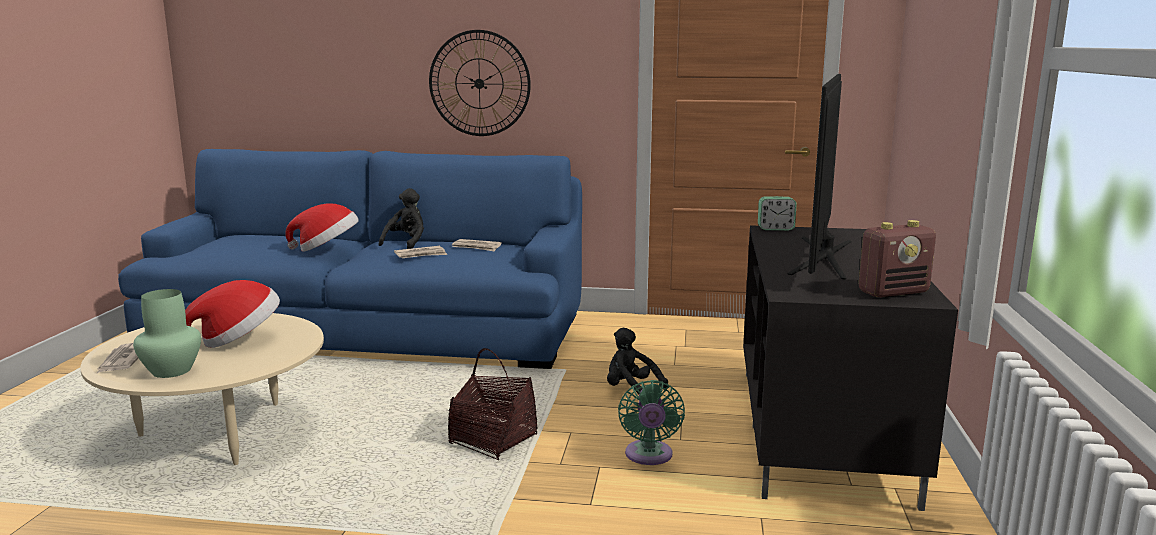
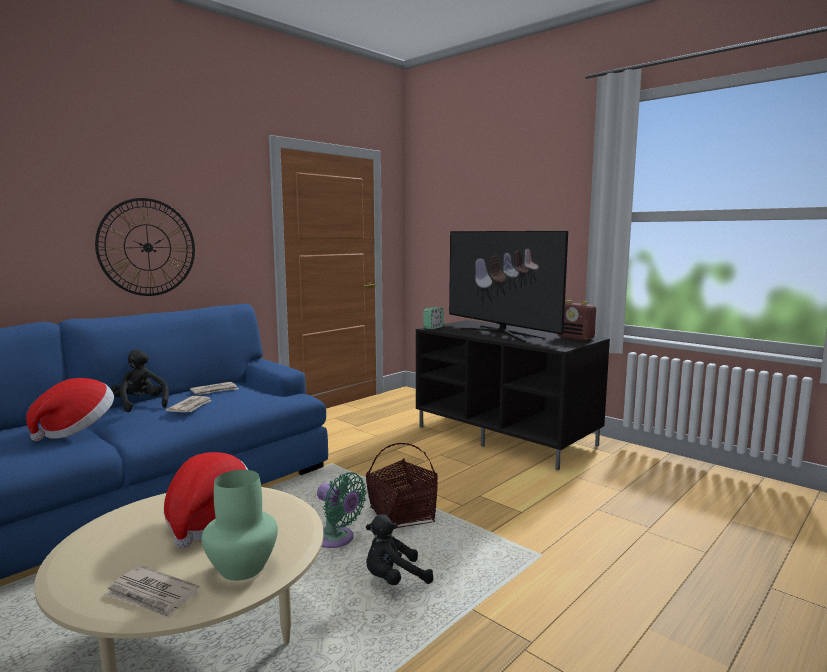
camera: 55 degrees left, 5 degrees down
(631, 390) = (393, 456): black plush toy -> black plush toy (394, 579)
(649, 456) = (483, 479): green fan -> green fan (337, 539)
(893, 292) = (575, 338): radio -> radio turned 120 degrees clockwise

